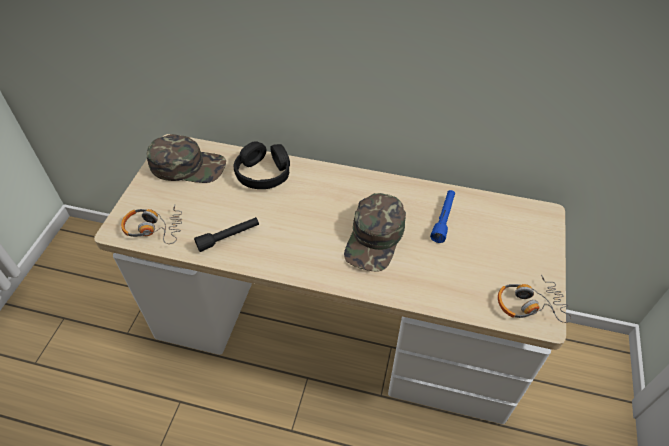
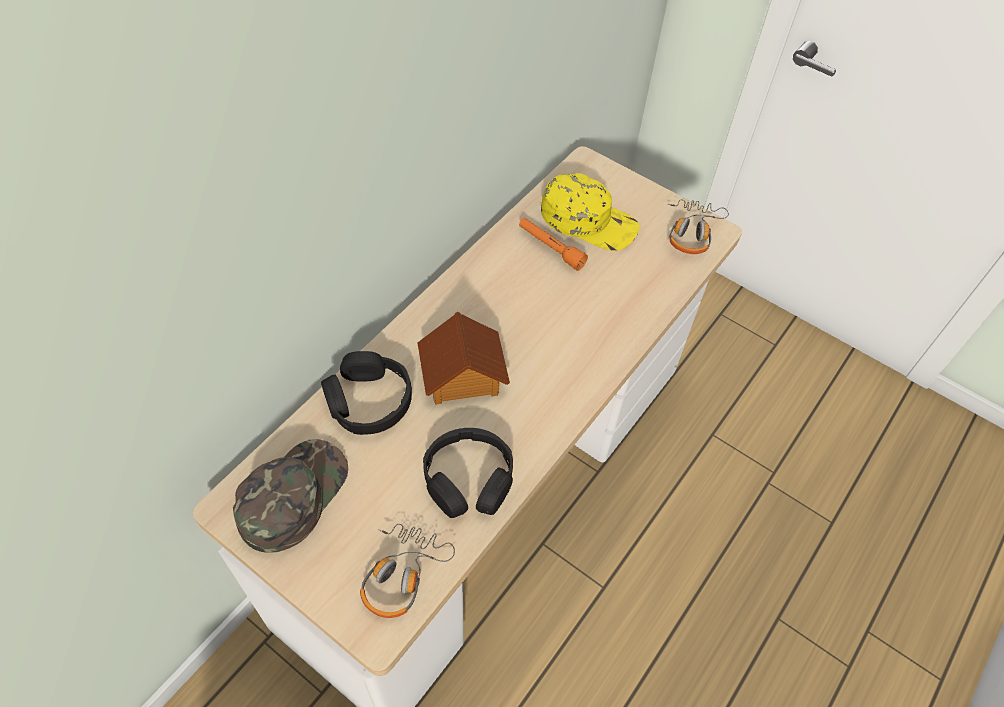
camera: 70 degrees left, 5 degrees up
(228, 237) = (468, 479): black flashlight -> black headphones
(304, 208) = (462, 376): none -> toy house
(375, 238) = (548, 321): green cap -> none
(443, 219) = (550, 248): blue flashlight -> orange flashlight
(488, 233) = (589, 220): none -> yellow cap

